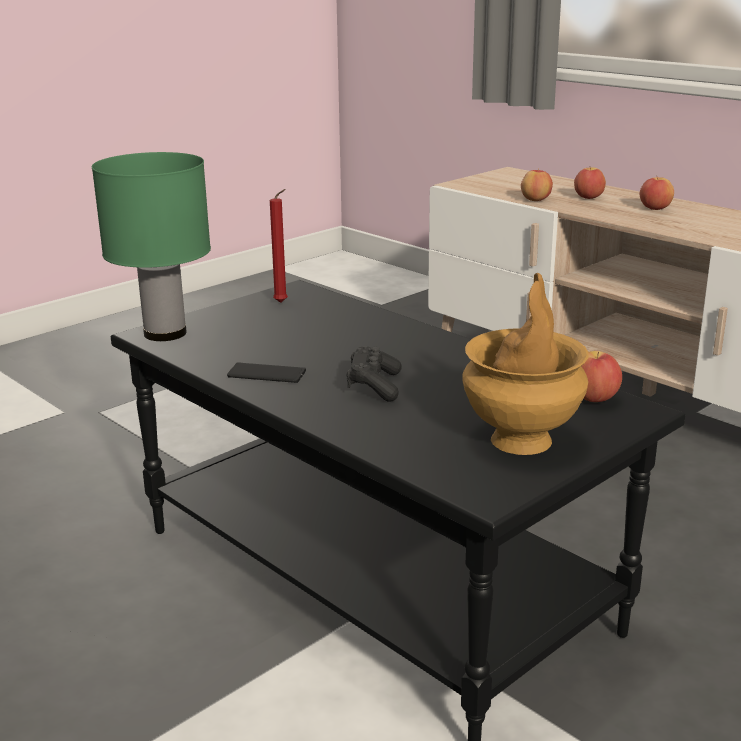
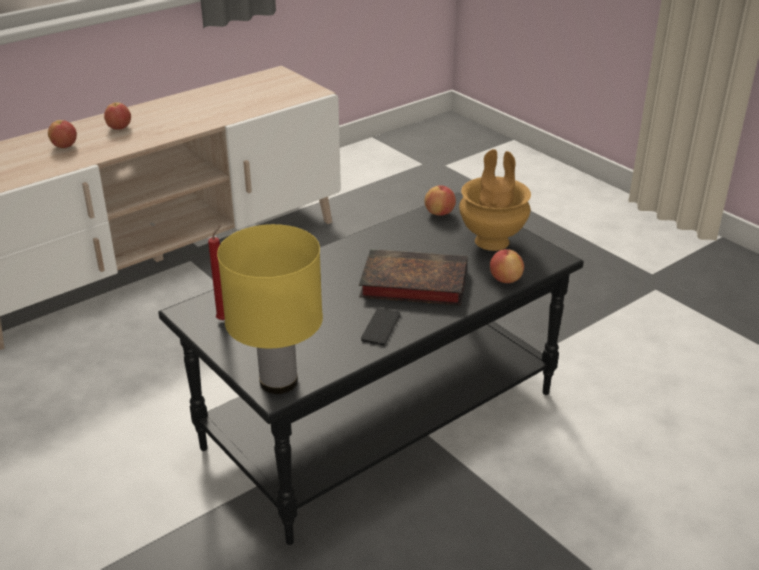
camera: 85 degrees left, 10 degrees up
(166, 333) = (279, 381): green table lamp -> yellow table lamp
(374, 386) = (411, 283): black game controller -> book
(535, 200) = (52, 168): apple -> apple (505, 279)

